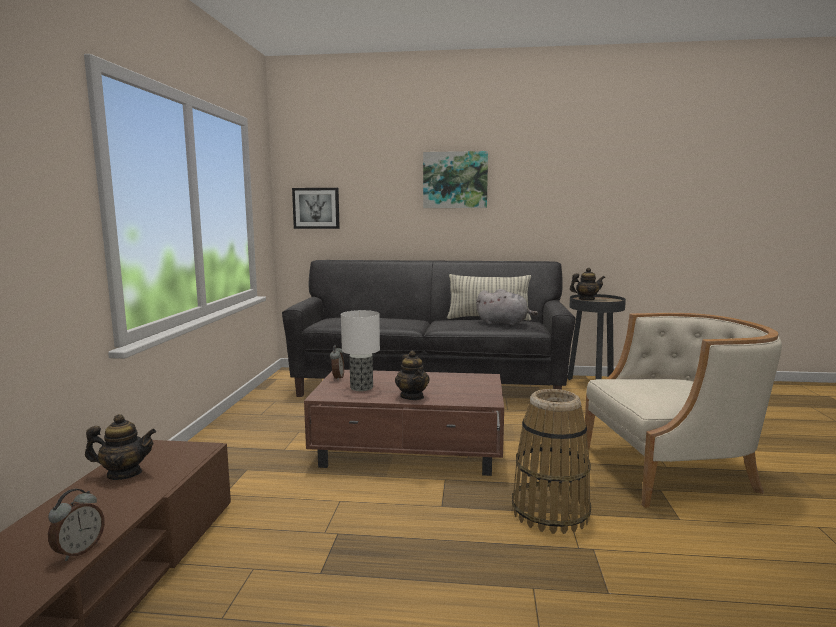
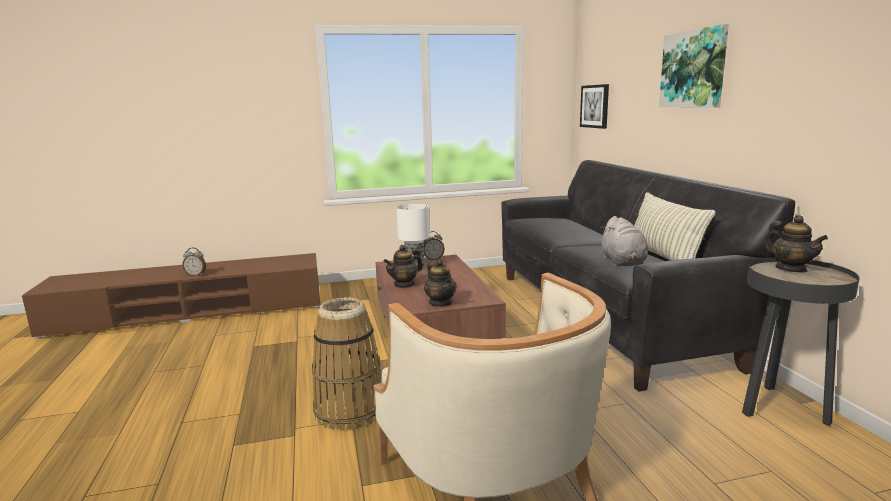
camera: 70 degrees right, 5 degrees up
(124, 474) = (270, 261): teapot -> teapot (440, 303)

